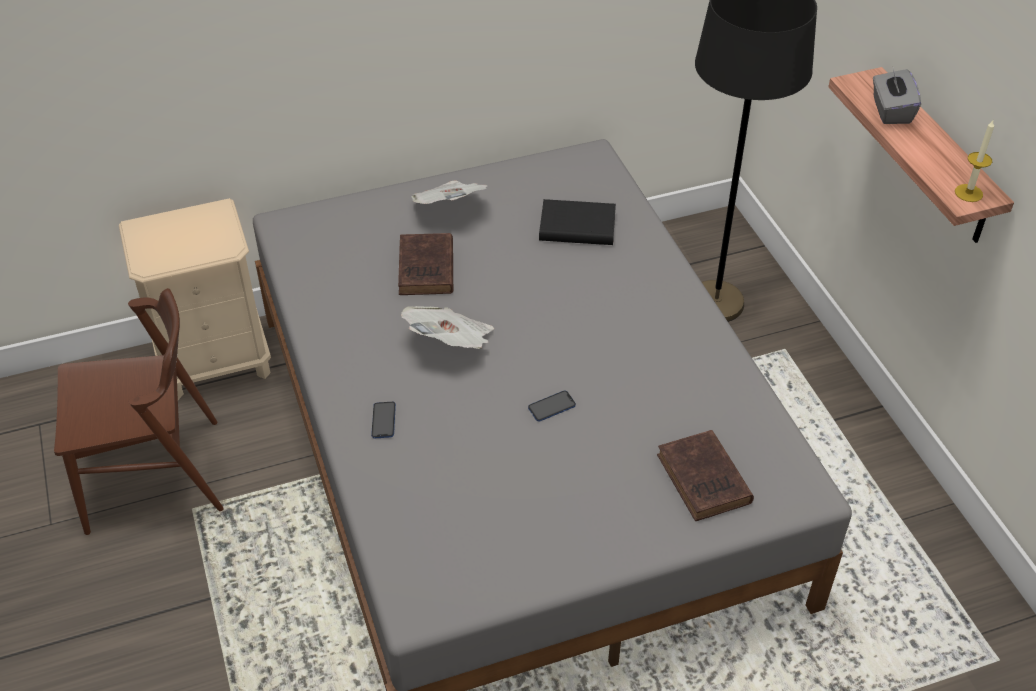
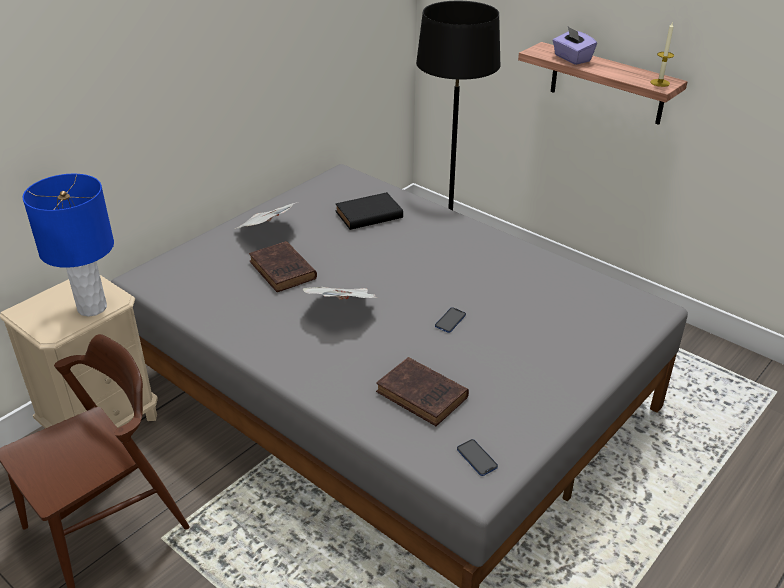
camera: 30 degrees left, 10 degrees down
(200, 249) = (92, 308): none -> blue table lamp
(383, 421) = (337, 373): phone -> phone (477, 458)
(705, 481) = (589, 326): brown book -> brown book (423, 396)
(890, 111) = (572, 58): grey tissue box -> purple tissue box

